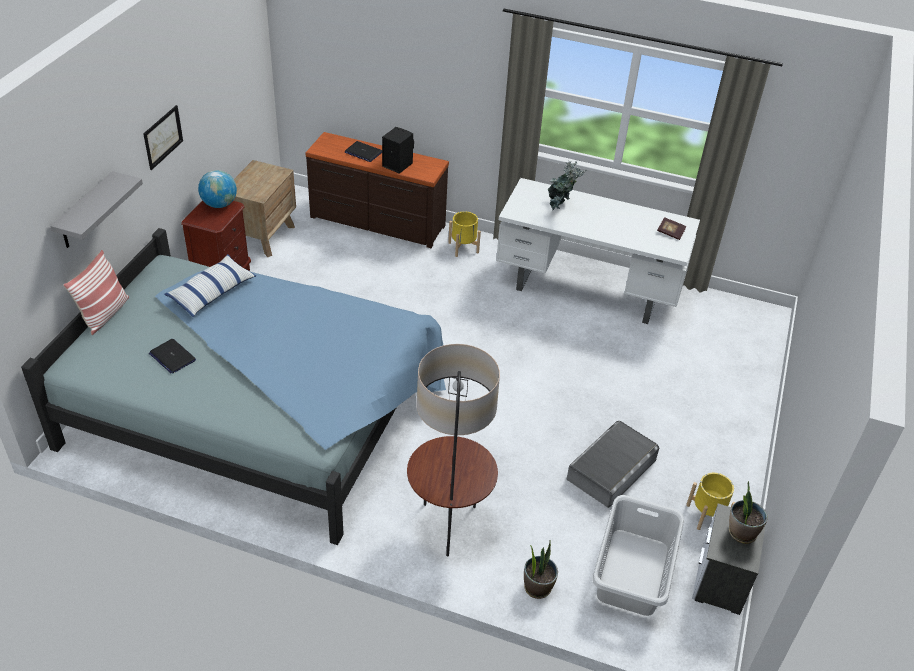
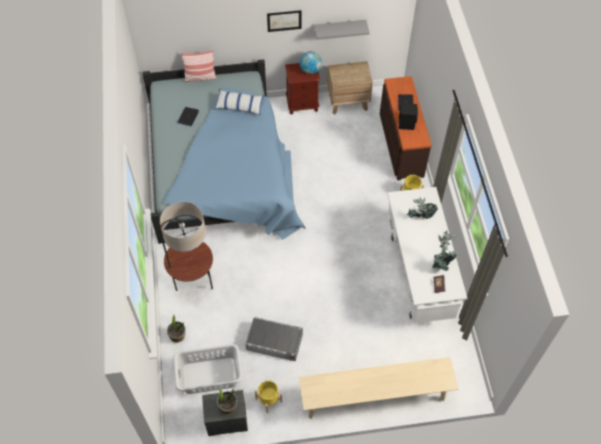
camera: 65 degrees right, 15 degrees up
(85, 212) = (209, 30): grey shelf -> grey shelf (339, 28)
(639, 218) = (442, 263): none -> potted plant
(748, 402) = (375, 397): none -> beige bench

